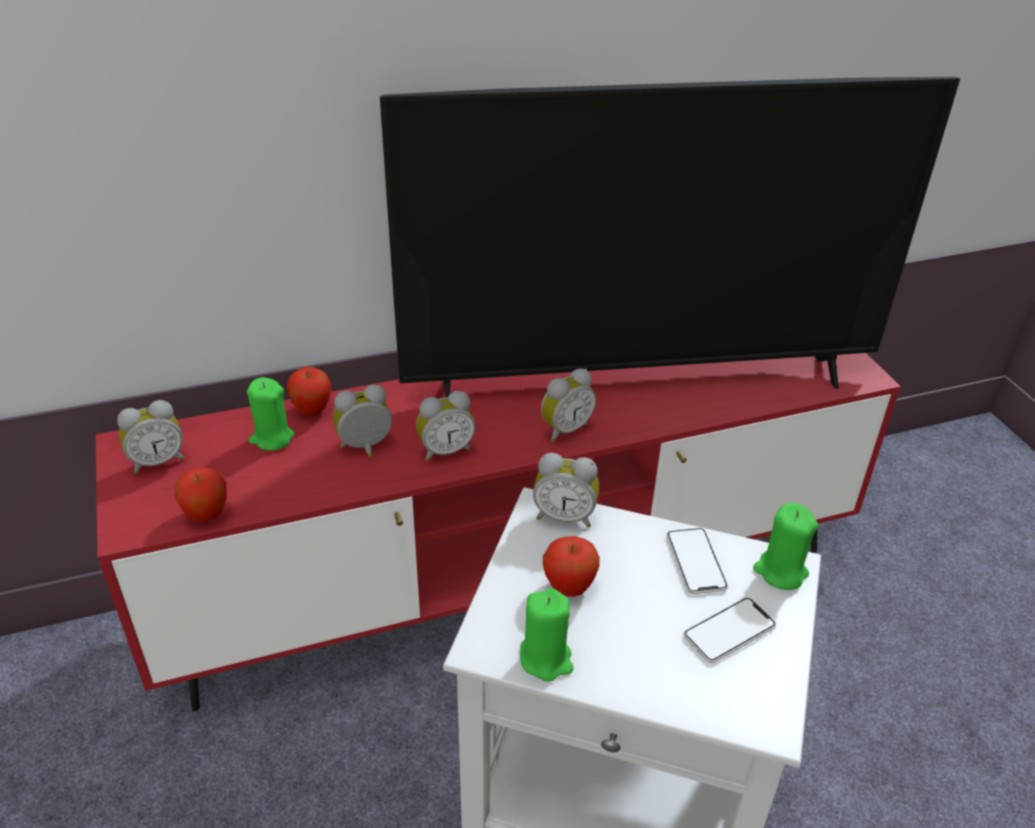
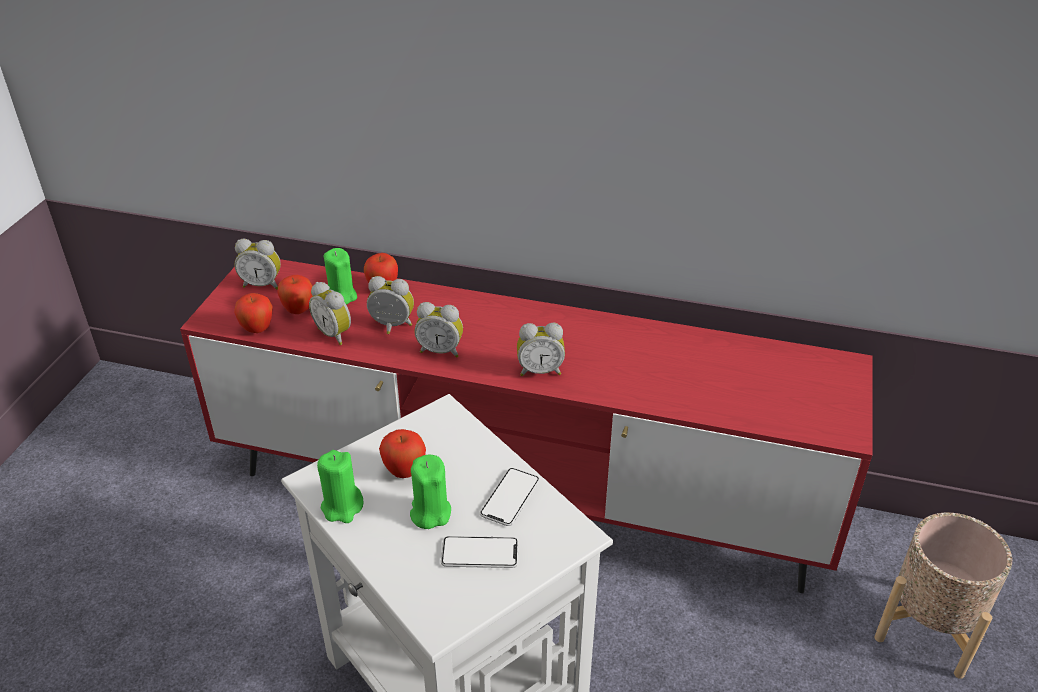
camera: 35 degrees right, 0 degrees up
(236, 473) = (298, 310): none -> apple
(564, 516) = (454, 425): alarm clock -> alarm clock (335, 334)
(641, 384) = (636, 361): television -> none
(780, 571) = (564, 534): green candle -> green candle (430, 513)
(922, 531) = (928, 627): none -> beige planter

